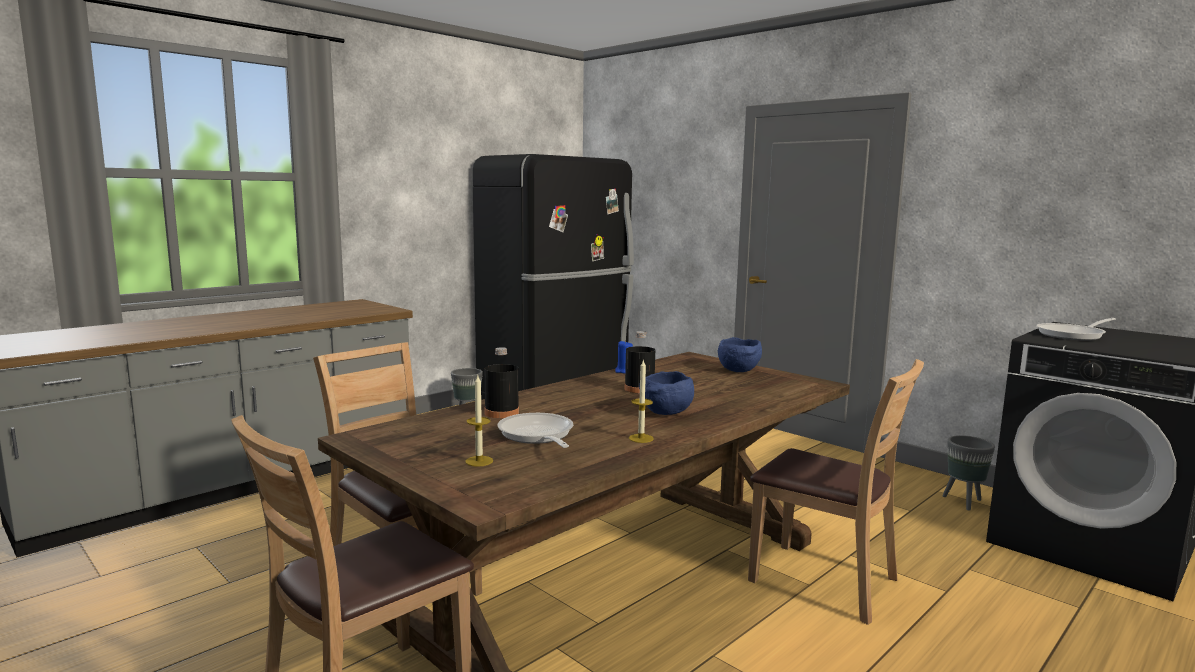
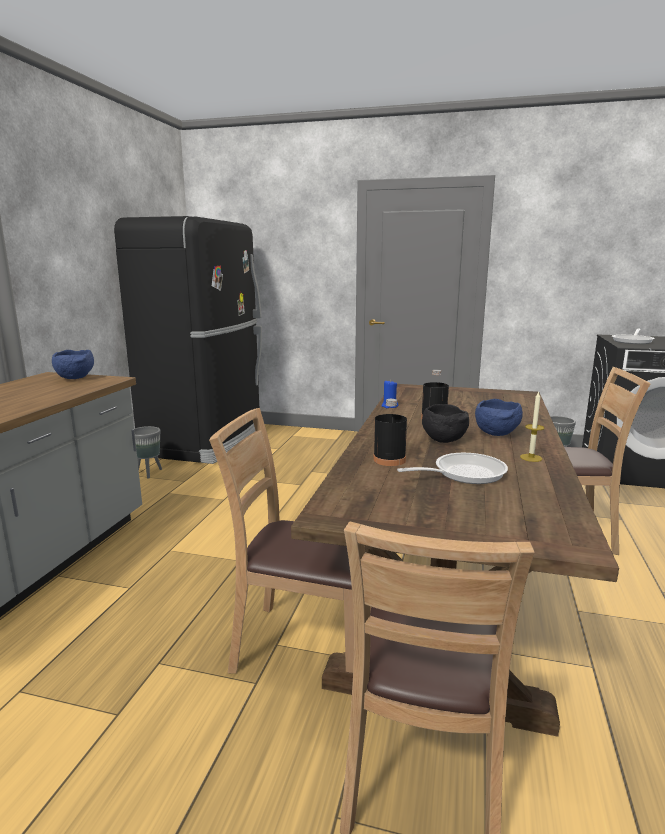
camera: 30 degrees left, 5 degrees up
(479, 461) = (479, 508): candle -> none
(537, 436) = (463, 473): frying pan -> frying pan turned 120 degrees clockwise
(594, 408) = (442, 440): none -> black bowl
(739, 371) = (460, 393): blue bowl -> blue bowl (76, 378)

